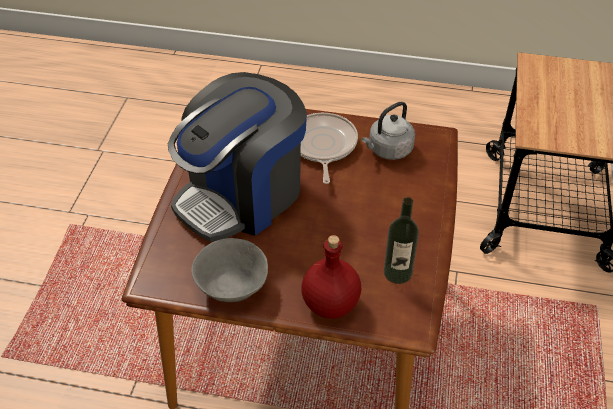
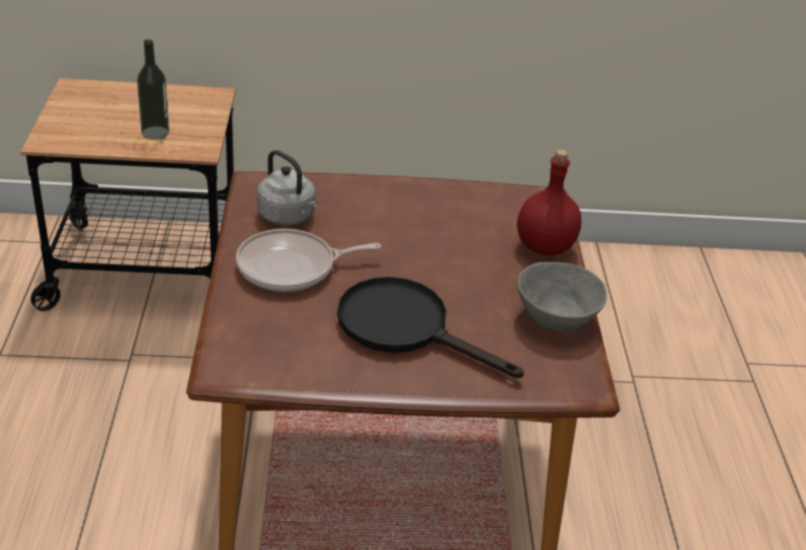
camera: 105 degrees left, 10 degrees down
(242, 195) = (406, 328): coffee machine -> black frying pan
(397, 272) = (482, 207): bottle -> bottle (155, 133)

